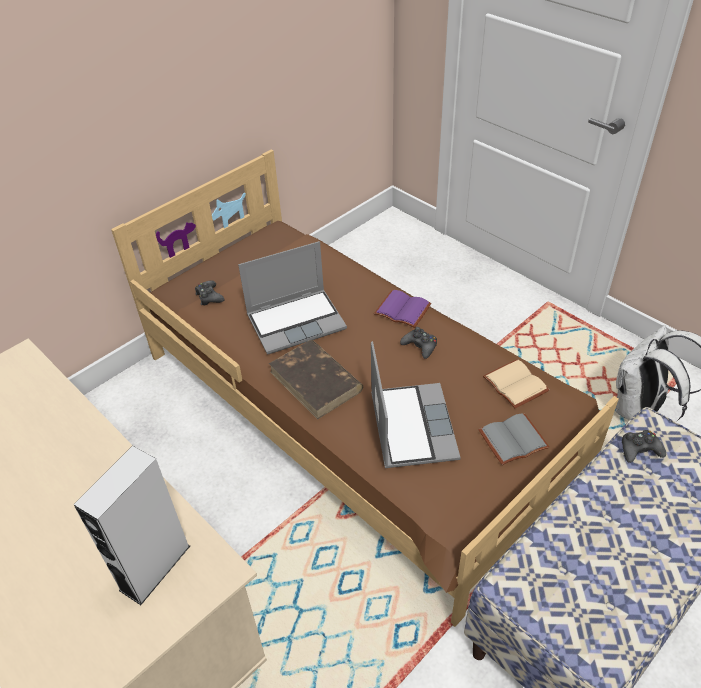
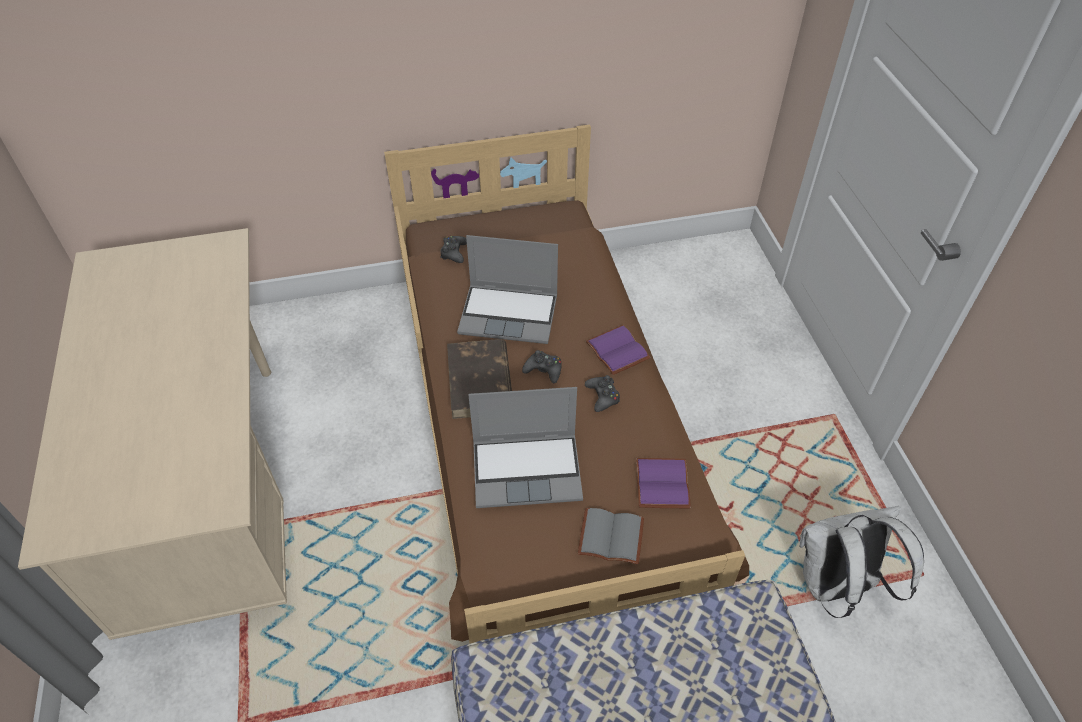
camera: 30 degrees right, 5 degrees up
(155, 568) = (185, 475): grey speaker -> none
(411, 425) = (528, 470): laptop -> laptop turned 60 degrees clockwise
(517, 384) = (664, 485): beige book -> purple book
(639, 450) = (722, 618): black game controller -> black game controller (544, 370)

